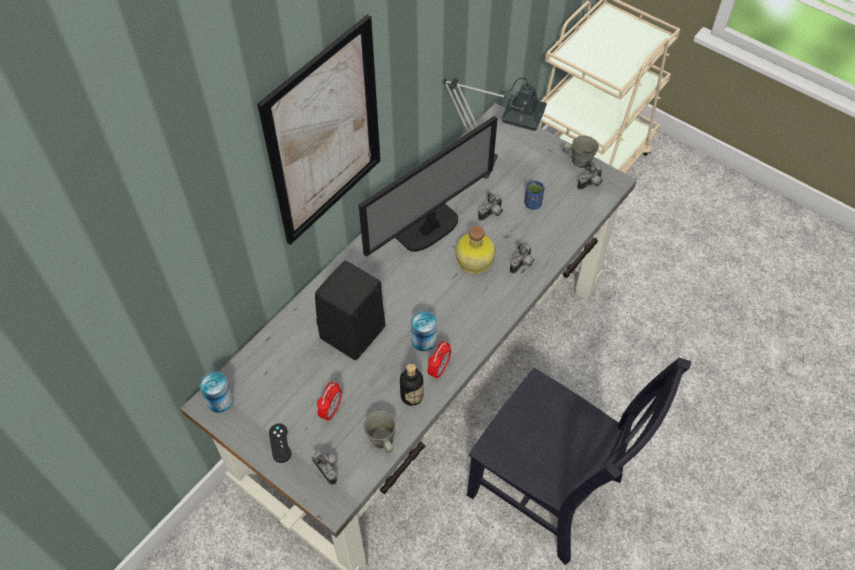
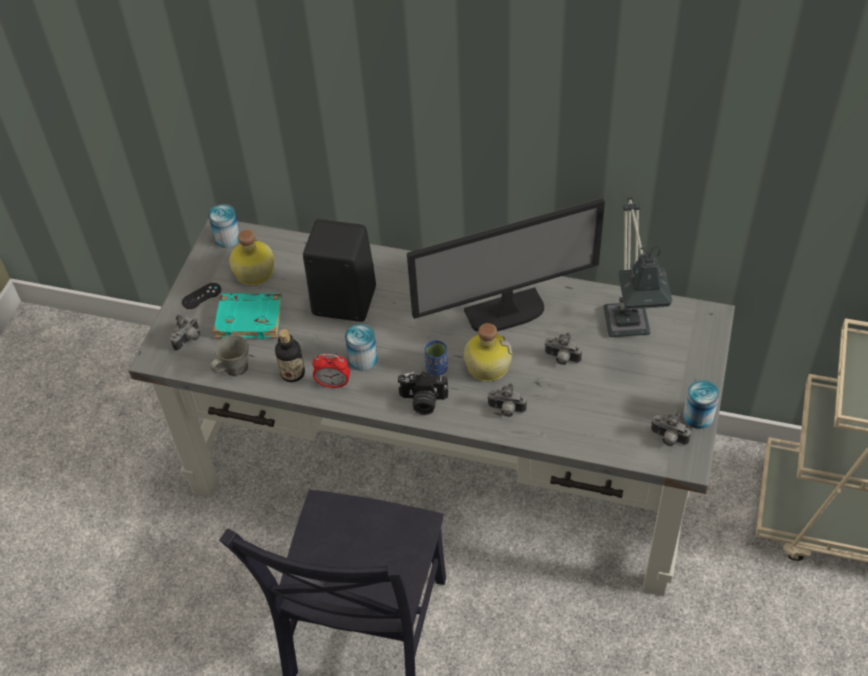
camera: 70 degrees right, 5 degrees down
(277, 392) = (253, 272): none -> bottle
(324, 135) = (440, 114): picture -> none
(331, 410) = (250, 318): alarm clock -> turquoise book
(429, 230) = (506, 313): monitor -> monitor turned 45 degrees counterclockwise
(488, 314) = (422, 401): none -> camera
(533, 204) = (600, 391): blue cup -> blue cup (437, 368)
(579, 161) = (698, 416): grey mug -> can

